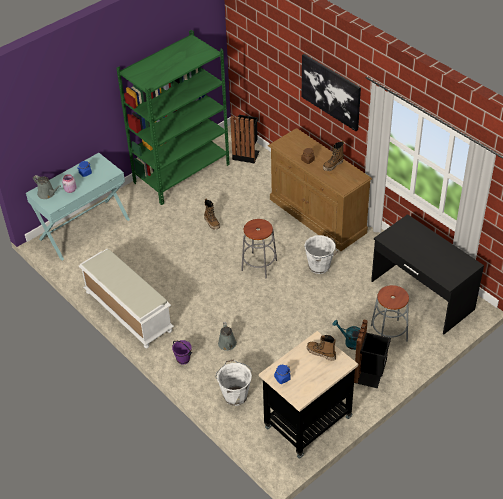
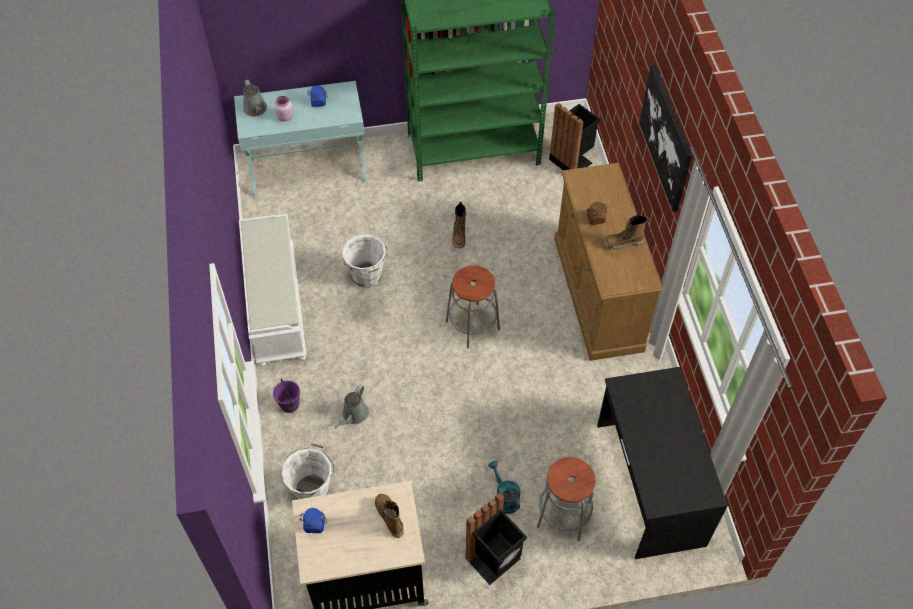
camera: 30 degrees right, 10 degrees up
(320, 266) = (546, 368): white bucket -> white bucket (367, 277)

